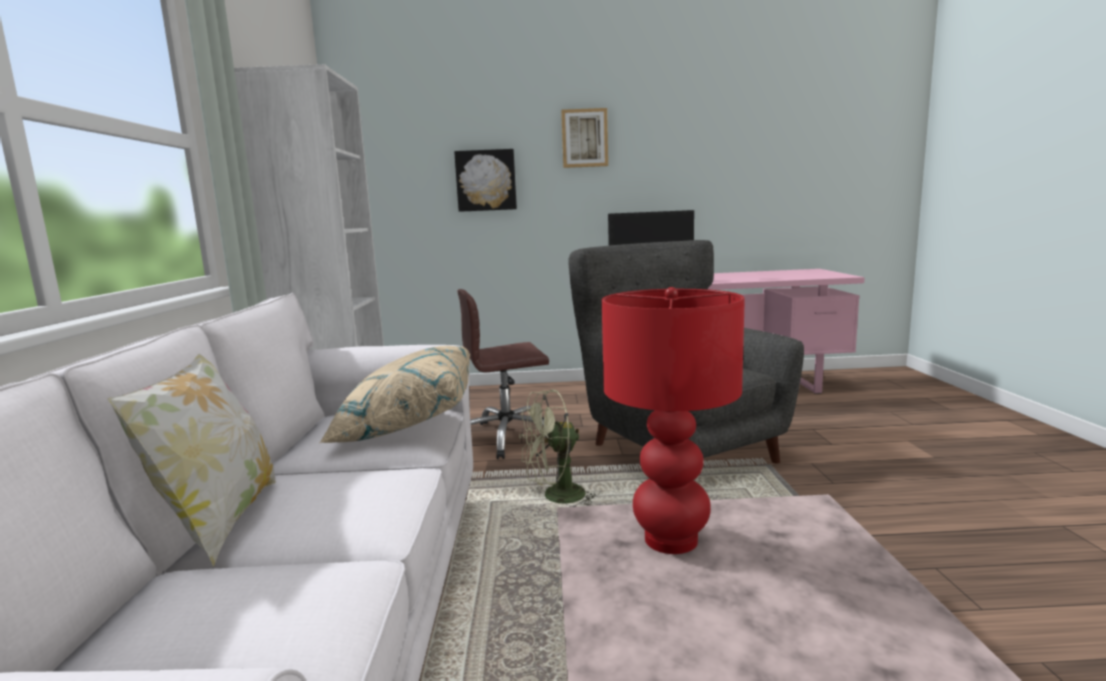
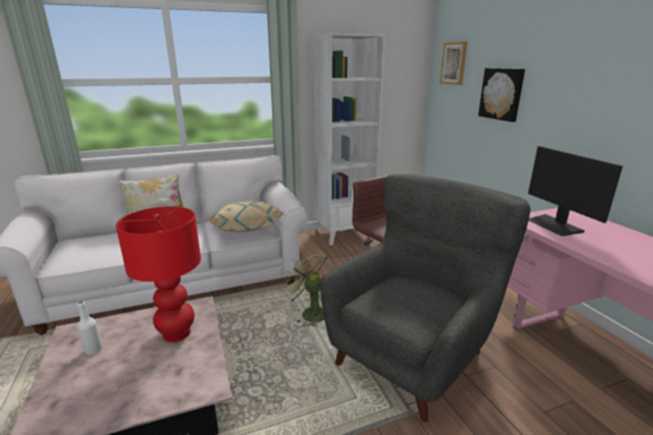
camera: 70 degrees right, 10 degrees up
(584, 138) = (587, 61): picture -> picture (454, 63)
(708, 642) = (94, 350): none -> white bottle

